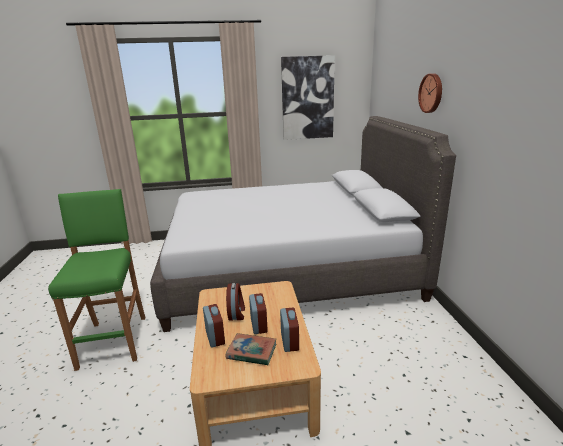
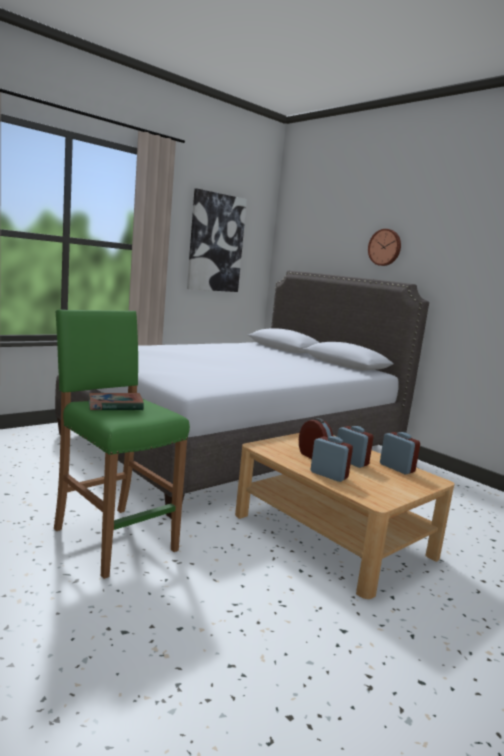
camera: 35 degrees left, 10 degrees down
(251, 352) = (379, 479): book -> book (115, 406)

